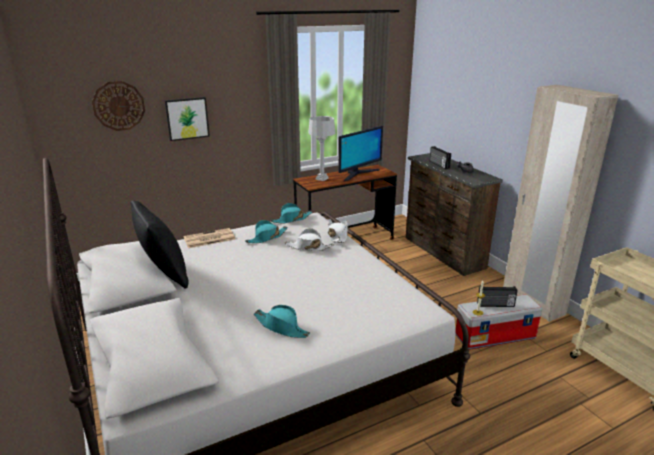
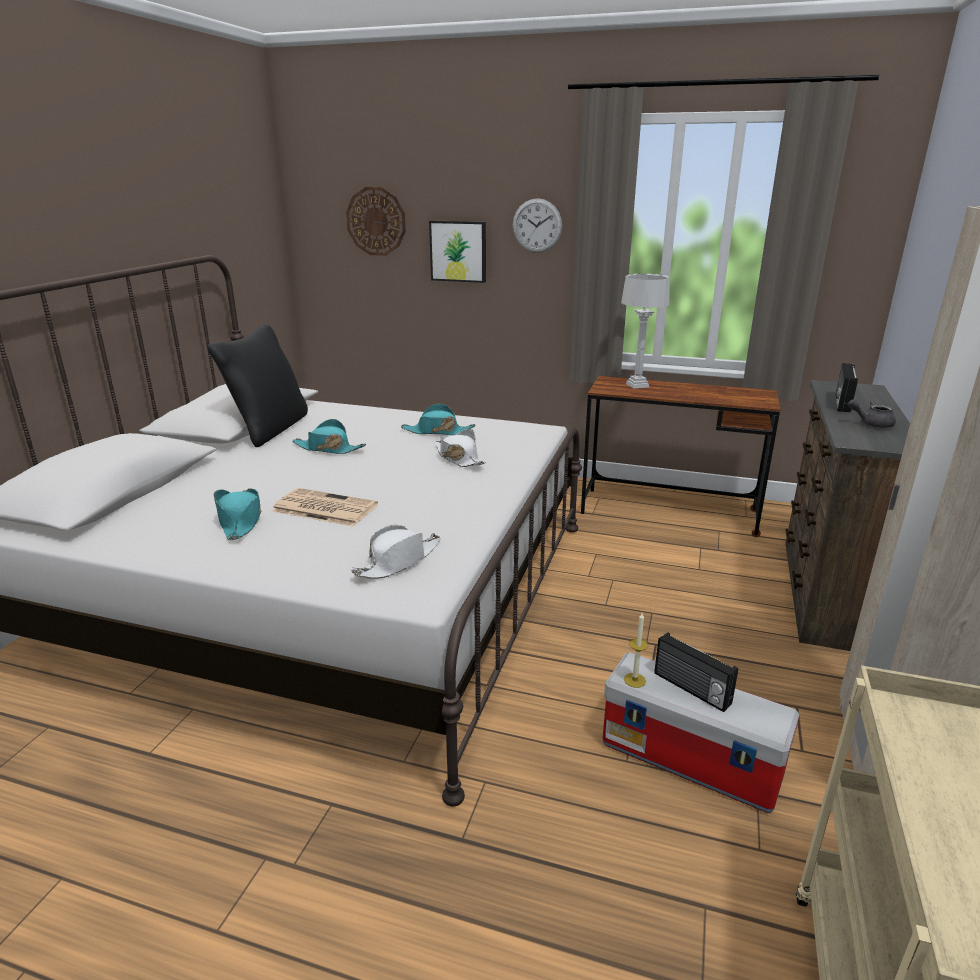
camera: 45 degrees right, 0 degrees up
(208, 239) = (379, 412): newspaper -> newspaper (323, 508)
(238, 95) = (537, 226): none -> wall clock
(291, 219) = (510, 423): turquoise hat -> turquoise hat (328, 449)
(337, 236) = (522, 460): white hat -> white hat (398, 561)
(358, 174) = (709, 393): monitor -> none

